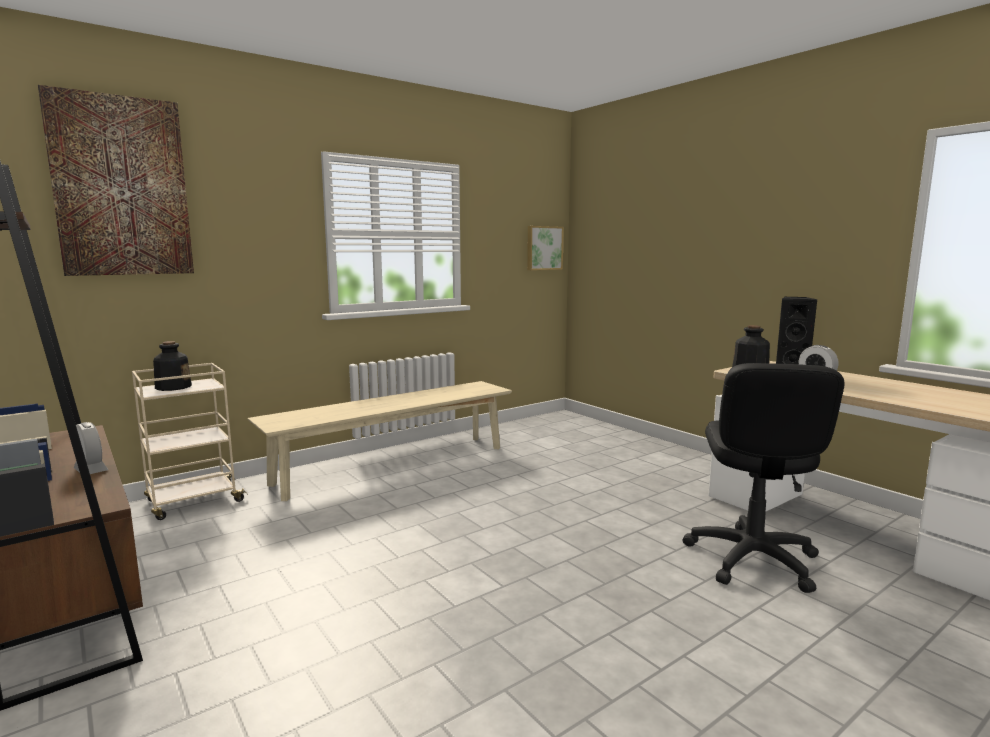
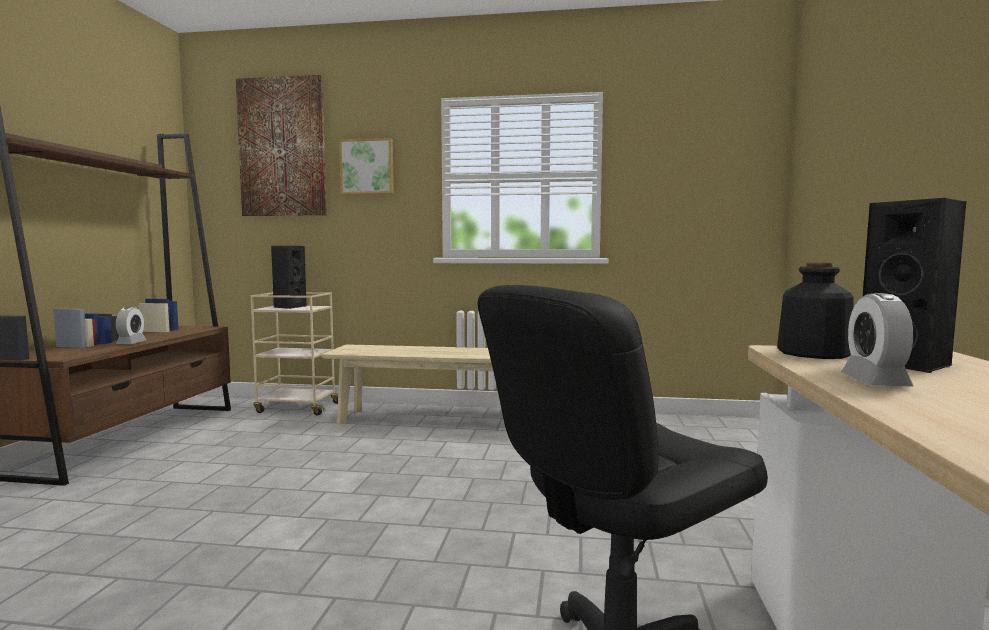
camera: 45 degrees right, 5 degrees down
(173, 387) = (289, 307): bottle -> black speaker
(543, 248) = (740, 187): picture -> picture (367, 167)

